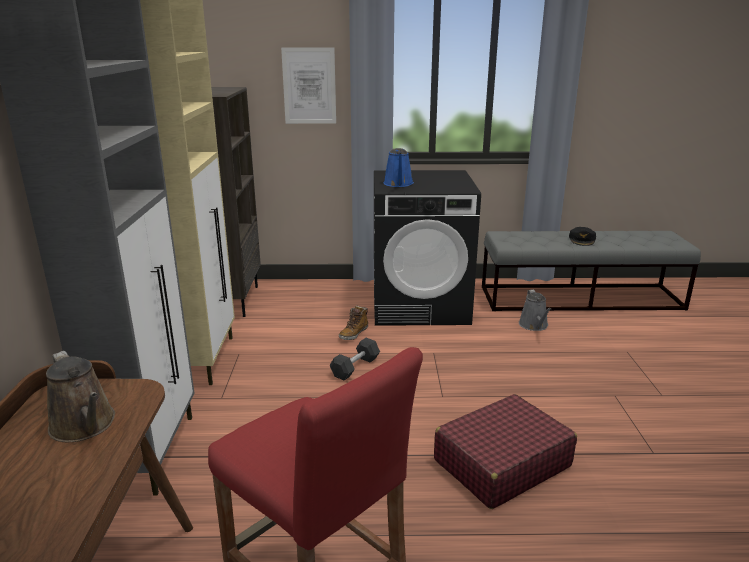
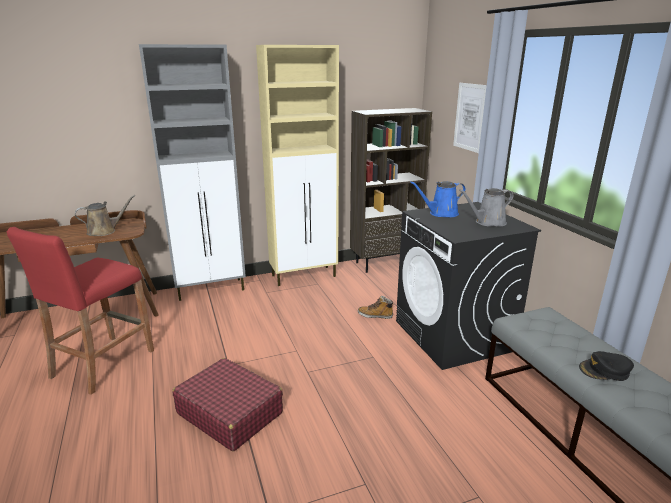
camera: 70 degrees right, 0 degrees up
(85, 426) = (104, 231): brown watering can -> brown watering can turned 150 degrees counterclockwise
(355, 367) = (327, 326): black dumbbell -> none
(534, 325) = (478, 412): grey watering can -> grey watering can (488, 222)

